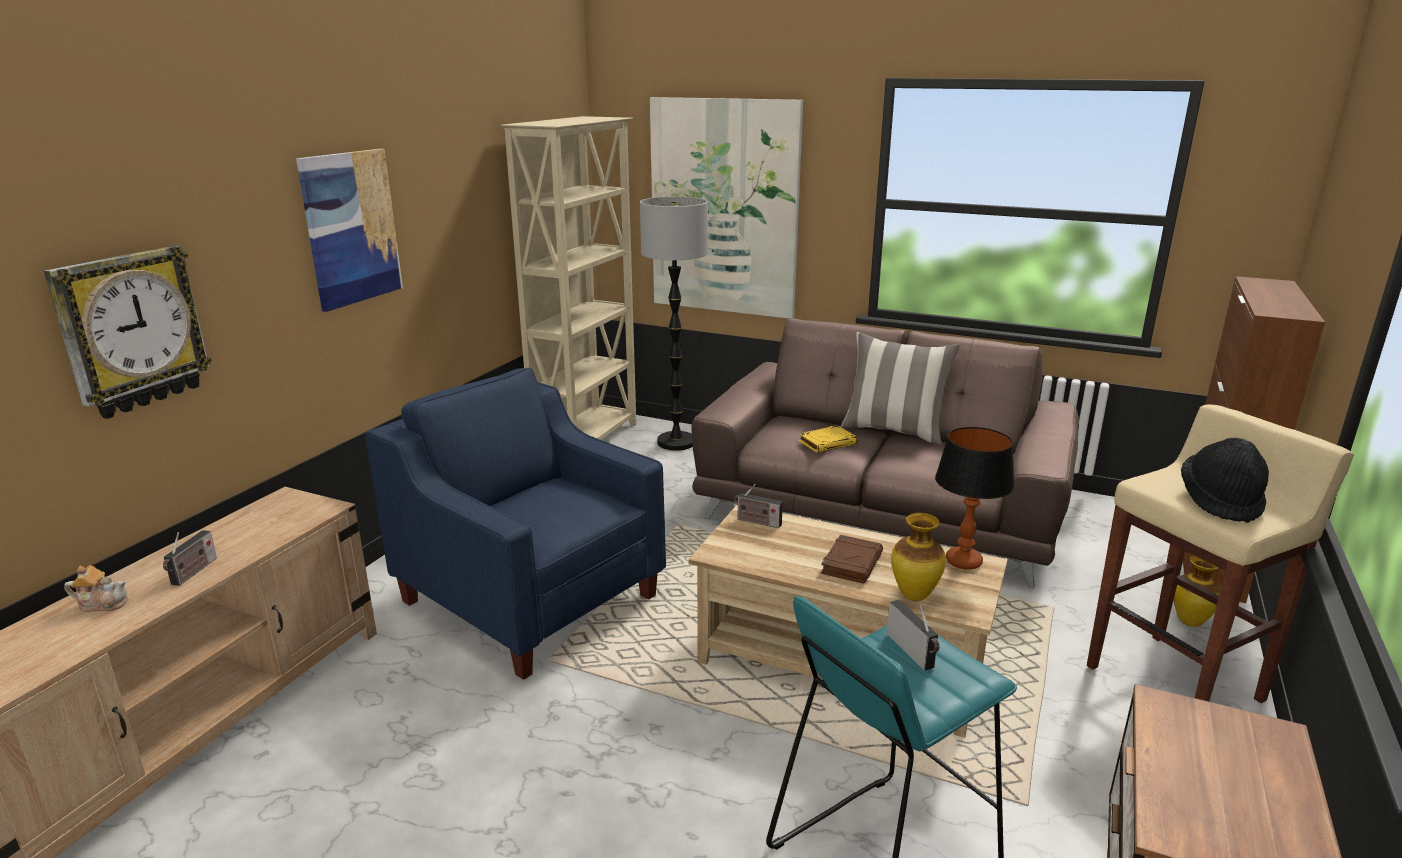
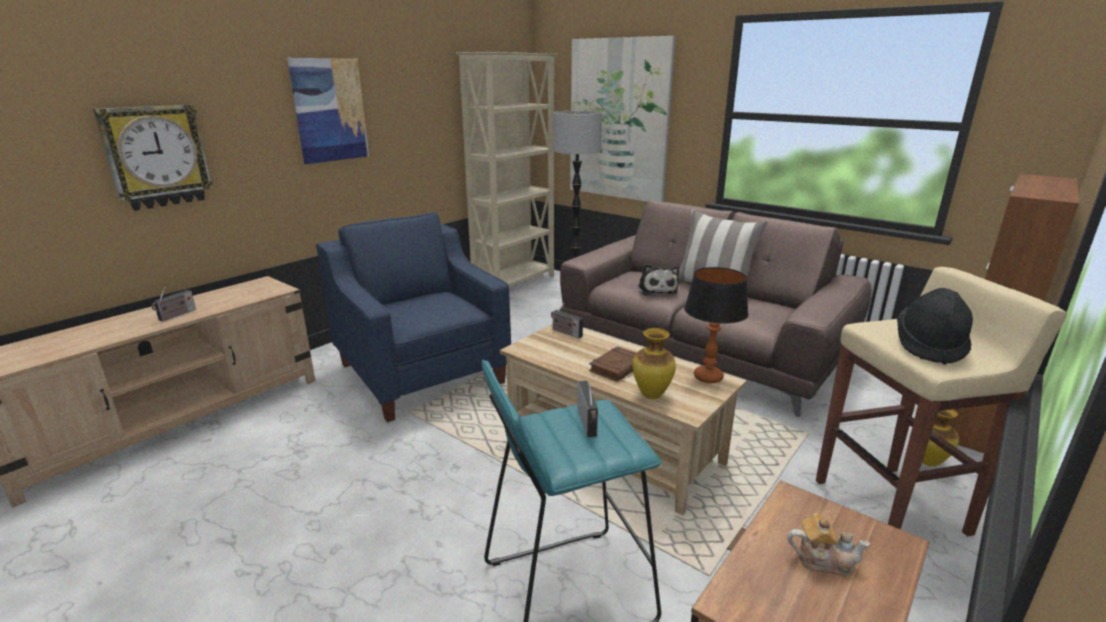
camera: 15 degrees right, 0 degrees up
(103, 604) = (114, 325): teapot -> teapot (823, 560)
(827, 443) = (656, 290): yellow book -> plush toy

